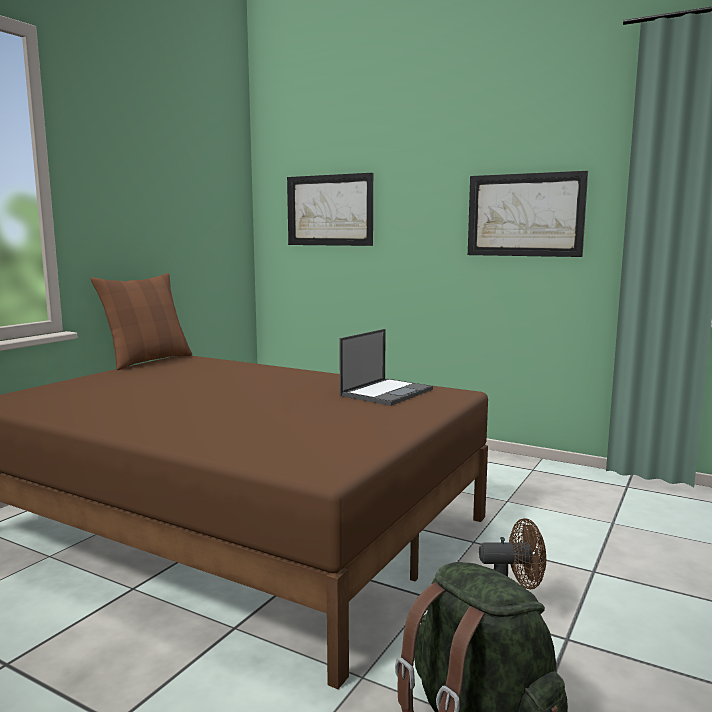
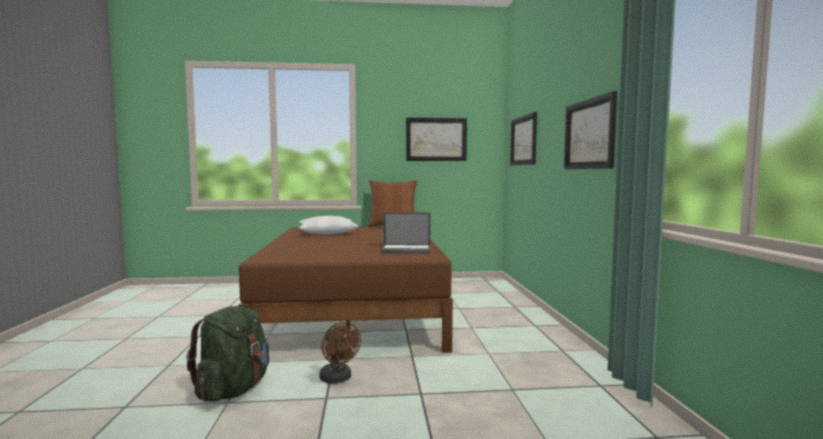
camera: 55 degrees right, 5 degrees down
(116, 396) = (327, 232): none -> white pillow
(176, 199) = (436, 139): none -> picture

